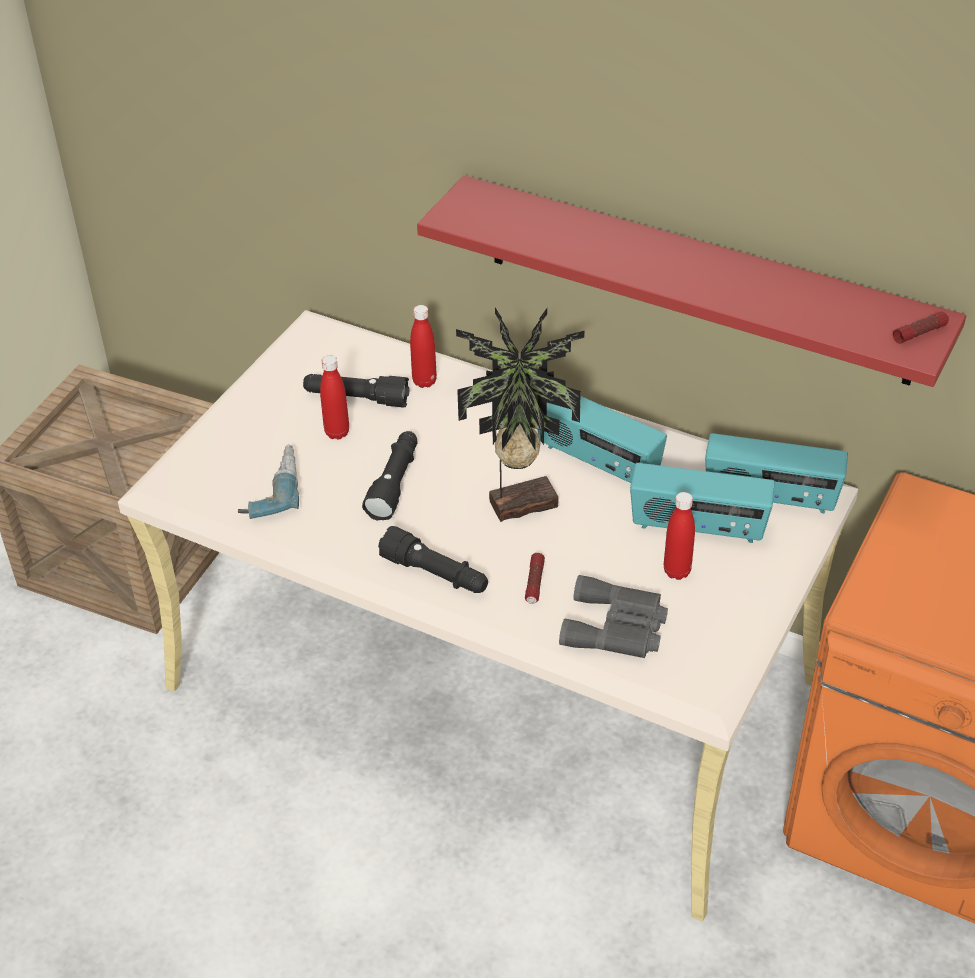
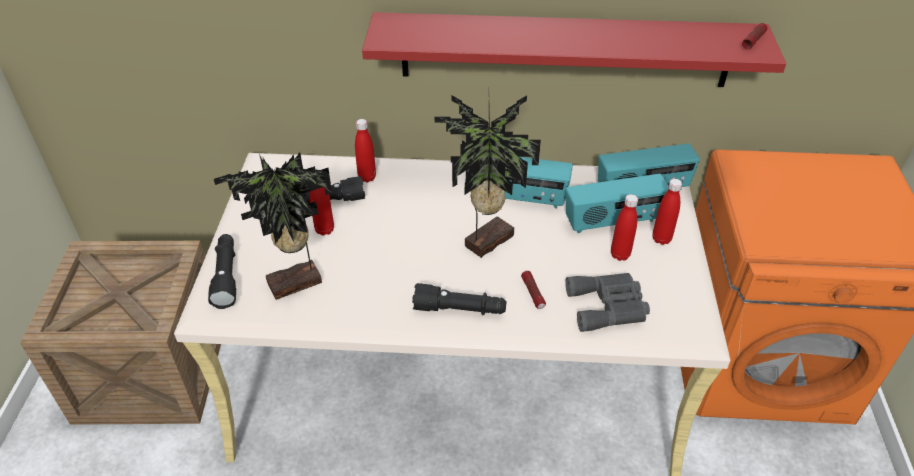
camera: 25 degrees left, 0 degrees up
(270, 489) = (297, 285): power drill -> potted plant
(395, 483) = (389, 253): black flashlight -> black flashlight (226, 276)
(746, 568) = (661, 239): none -> red bottle

